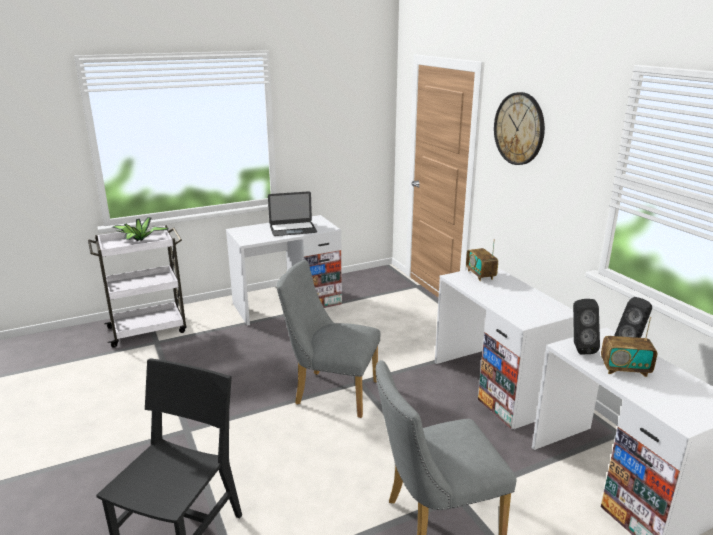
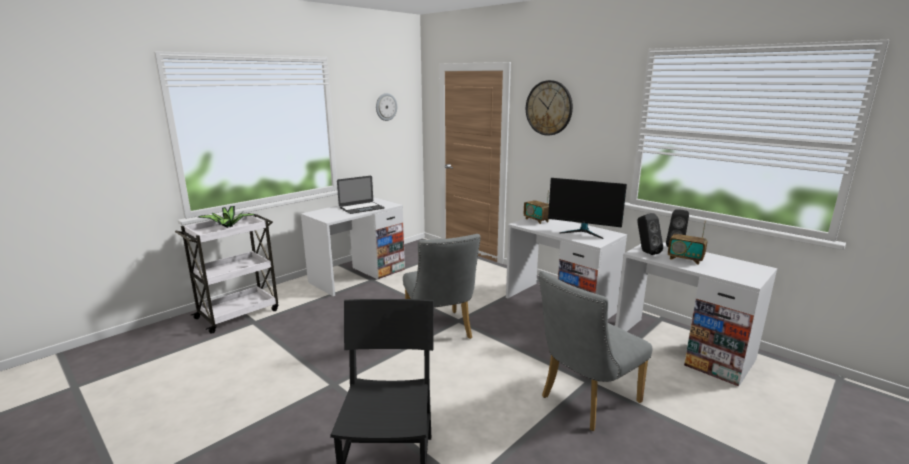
camera: 20 degrees left, 5 degrees down
(330, 392) = (440, 331): grey chair -> grey chair turned 105 degrees counterclockwise
(345, 107) = (386, 107): none -> wall clock
(524, 302) = (583, 232): none -> monitor
(624, 369) = (685, 259): radio -> radio turned 45 degrees clockwise

